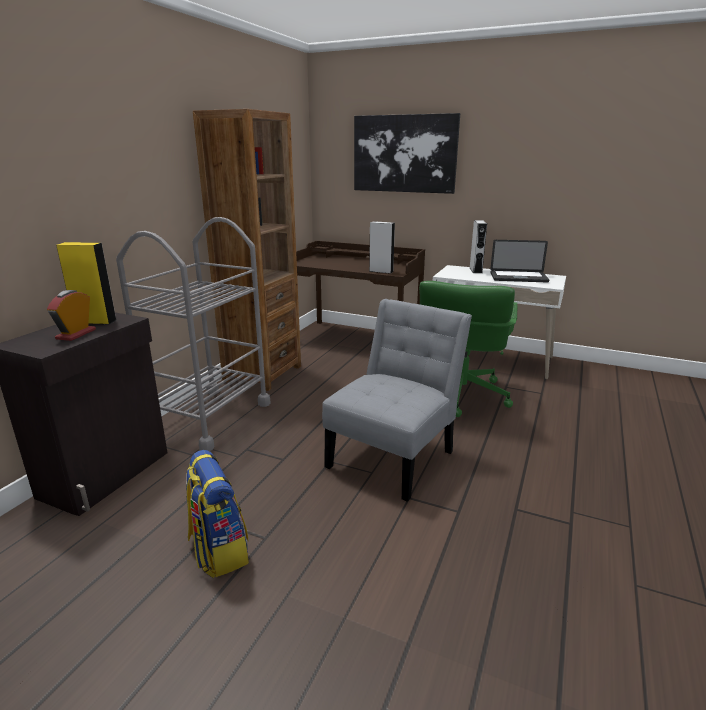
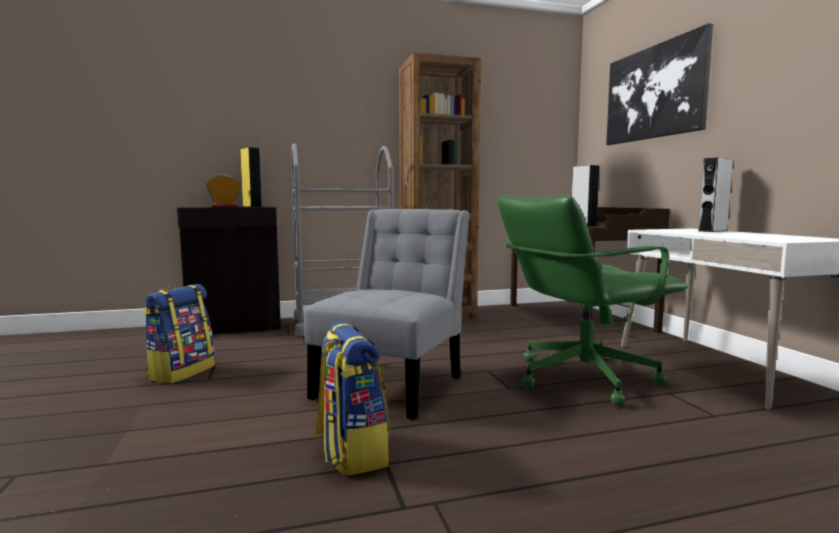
camera: 50 degrees right, 15 degrees down
(394, 456) = (393, 384): grey chair -> grey chair turned 60 degrees counterclockwise
(490, 515) = (351, 452): none -> backpack
(518, 277) = (754, 235): laptop -> none

